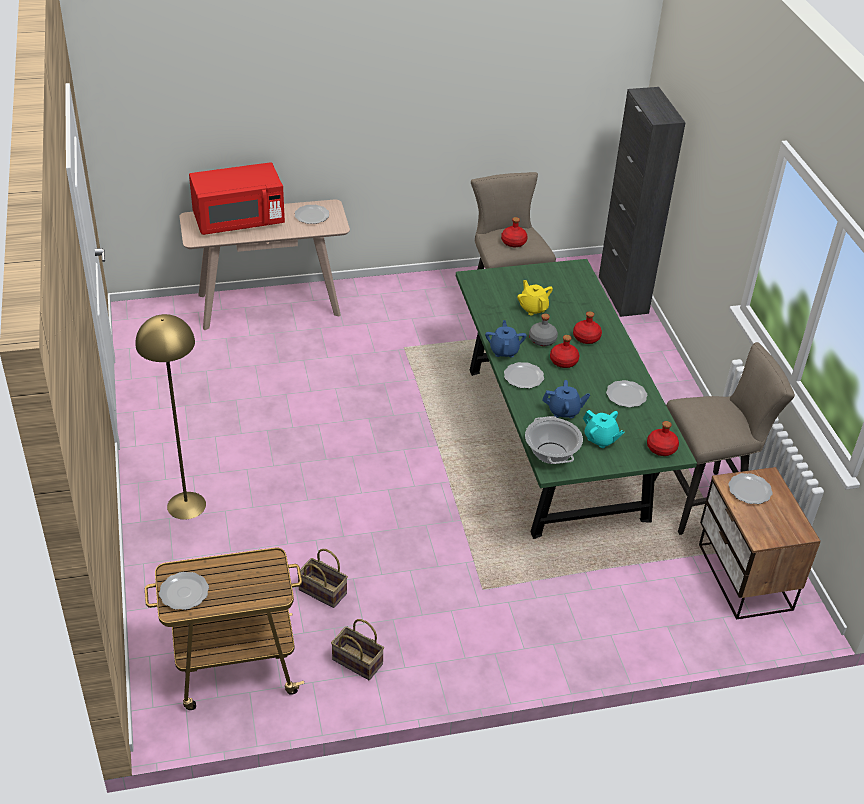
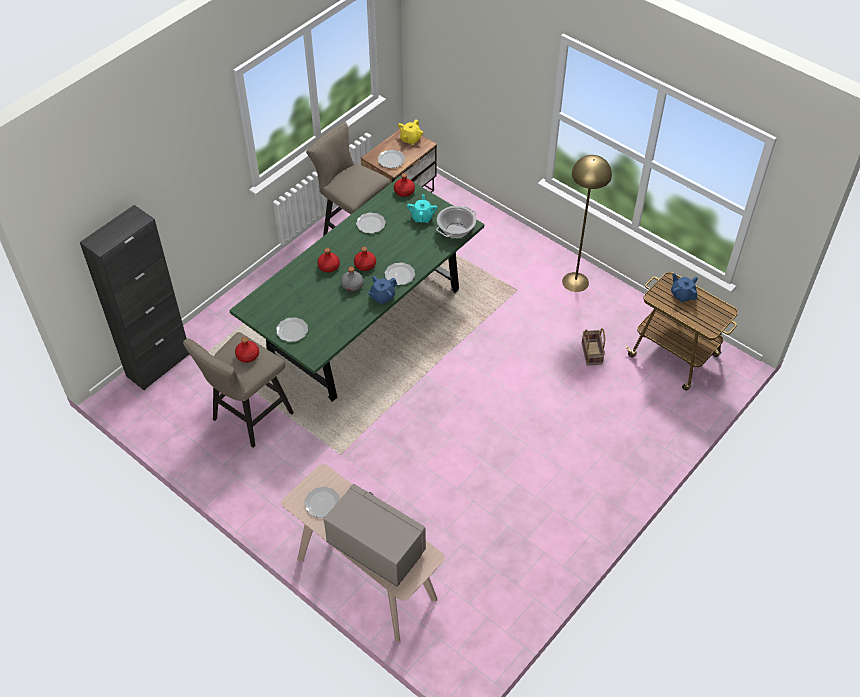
camera: 125 degrees left, 10 degrees up
(184, 593) = (714, 314): plate -> plate (292, 330)
(186, 505) = (605, 463): yellow floor lamp -> yellow floor lamp (575, 282)
(239, 221) = (376, 548): red microwave -> grey microwave
(356, 662) = (617, 311): basket -> none
(533, 308) = (320, 306): yellow teapot -> yellow teapot (410, 139)
(564, 411) = (413, 242): blue teapot -> blue teapot (682, 295)

